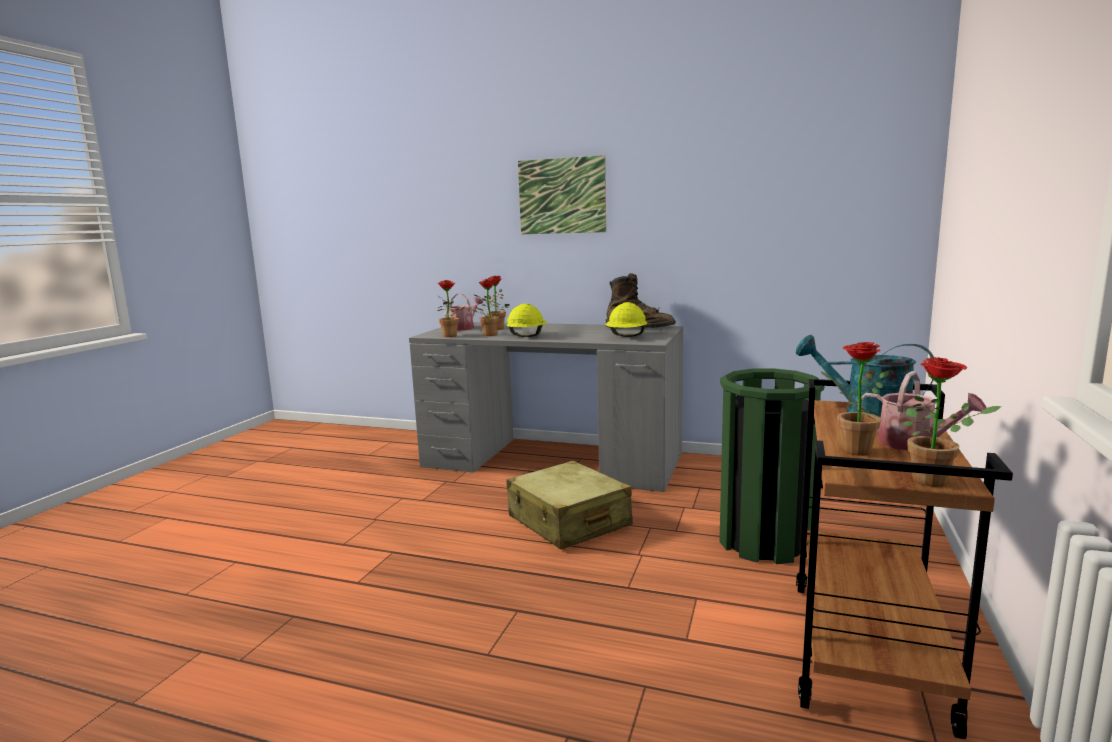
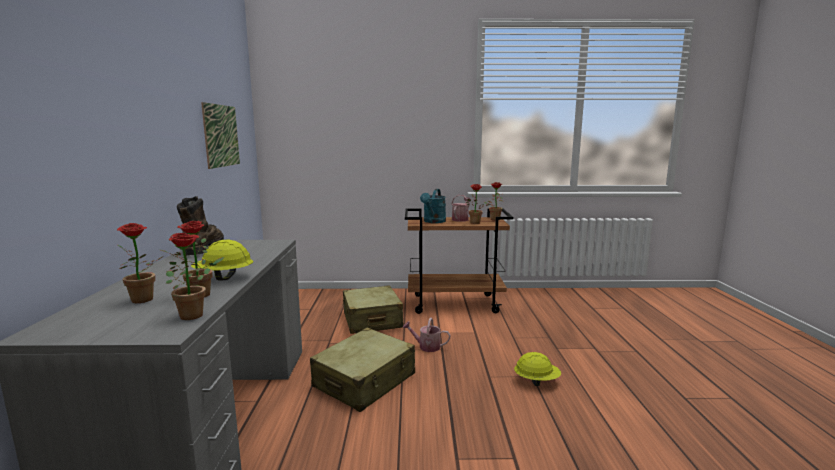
camera: 110 degrees left, 0 degrees up
(464, 328) = (107, 321): watering can -> watering can (426, 346)
(562, 196) = (102, 110): picture -> picture (221, 135)
(626, 336) = (251, 248): yellow hard hat -> yellow hard hat (536, 381)
(764, 542) = (372, 320): green trash can -> beige suitcase

